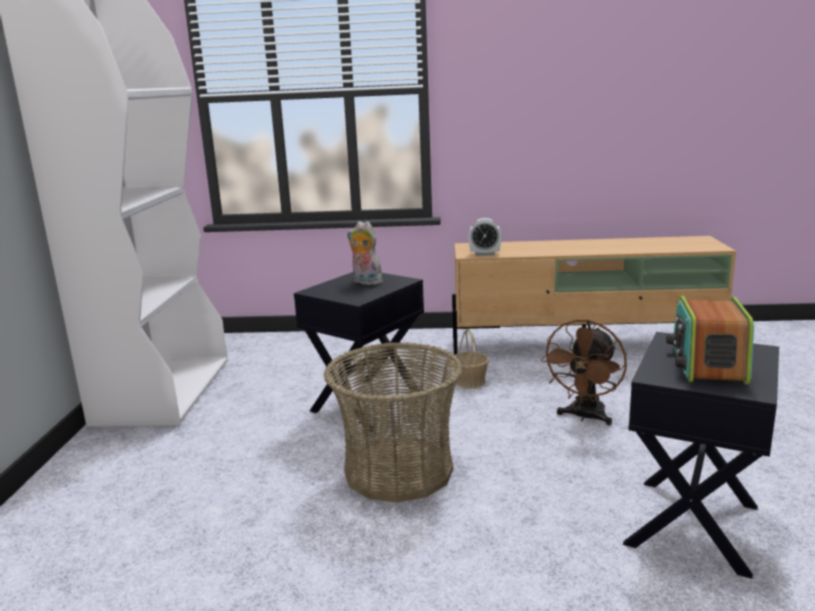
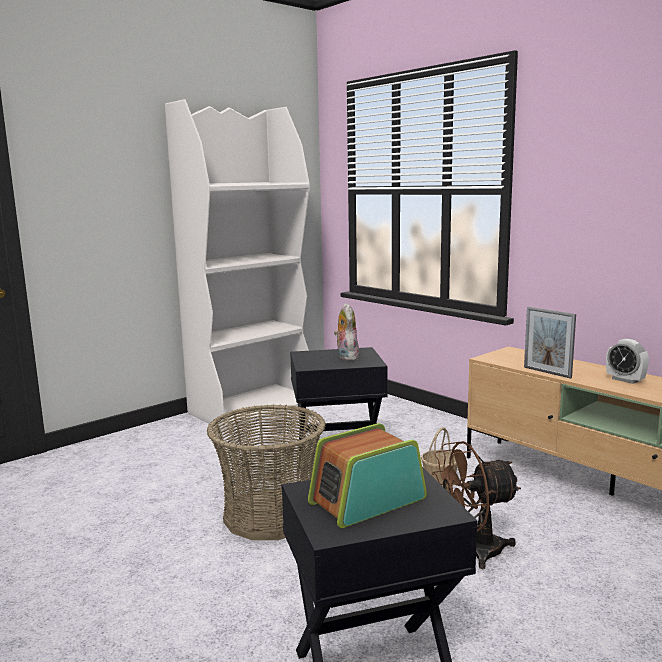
camera: 45 degrees right, 5 degrees down
(484, 254) = (503, 361): alarm clock -> alarm clock (625, 380)
(534, 253) = (547, 372): none -> picture frame

